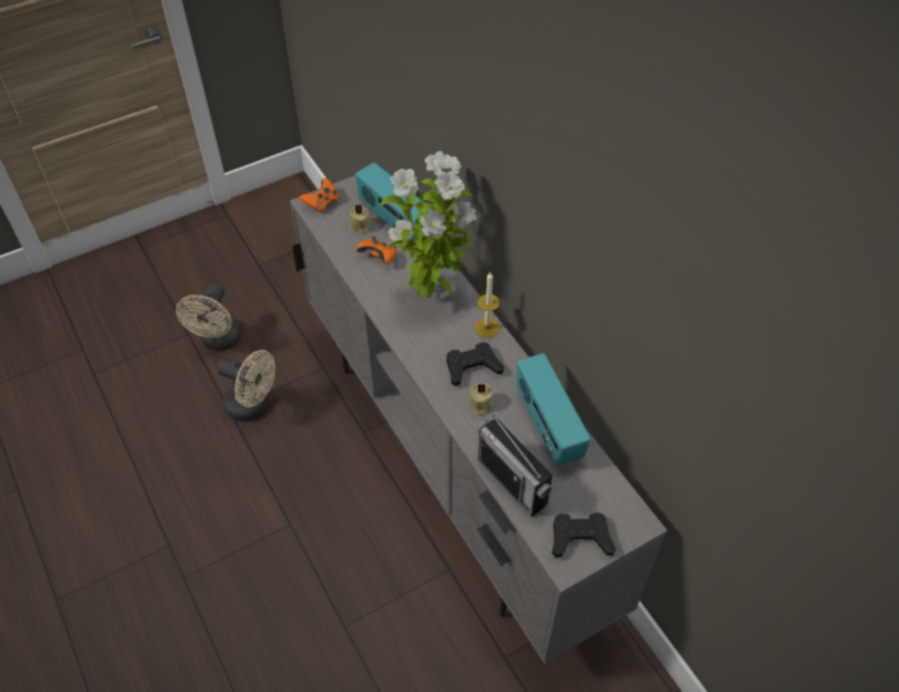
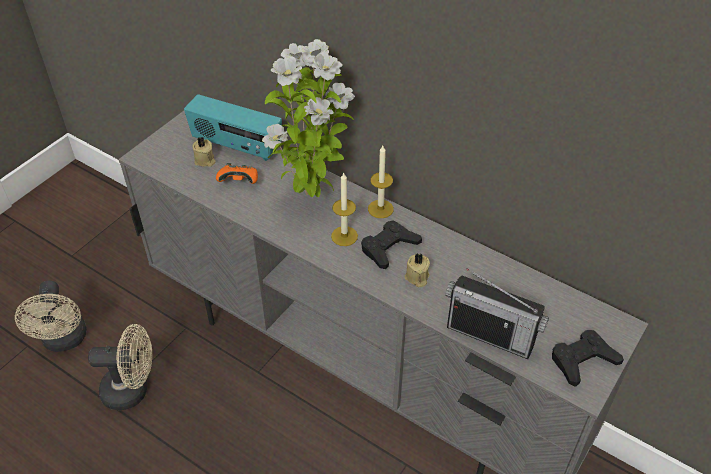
camera: 25 degrees left, 5 degrees down
(322, 203) = (153, 151): orange game controller -> none
(439, 341) = (344, 236): none -> candle
(547, 426) = (489, 274): radio -> none

